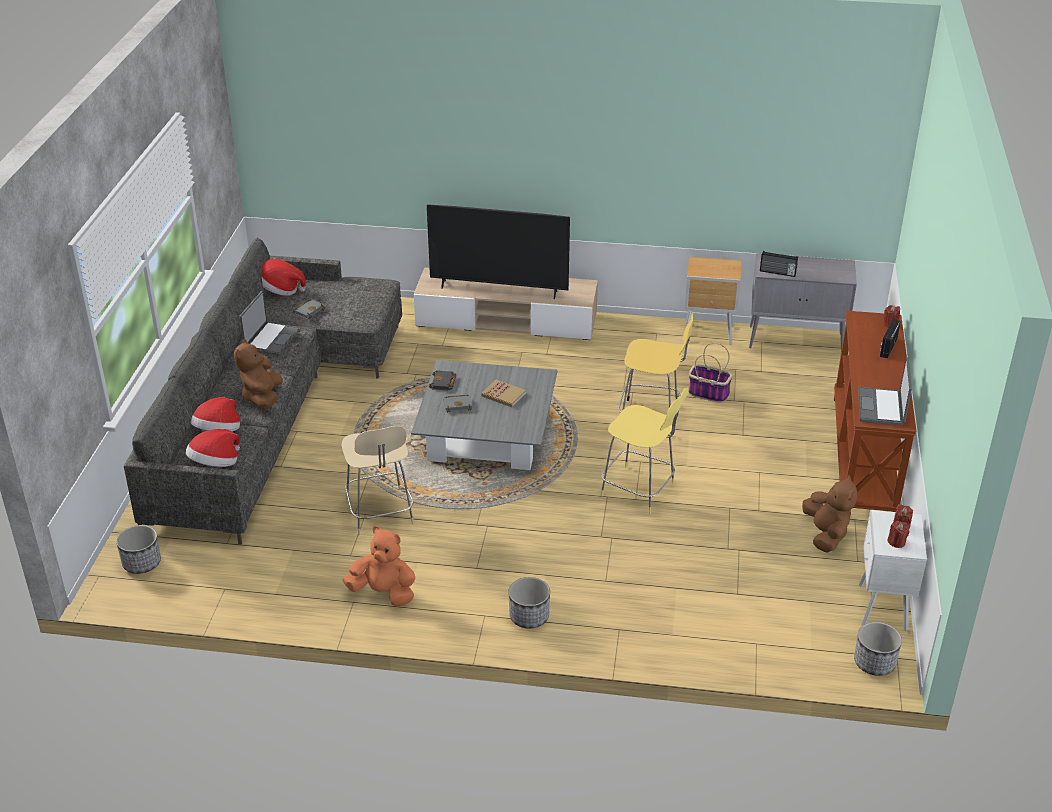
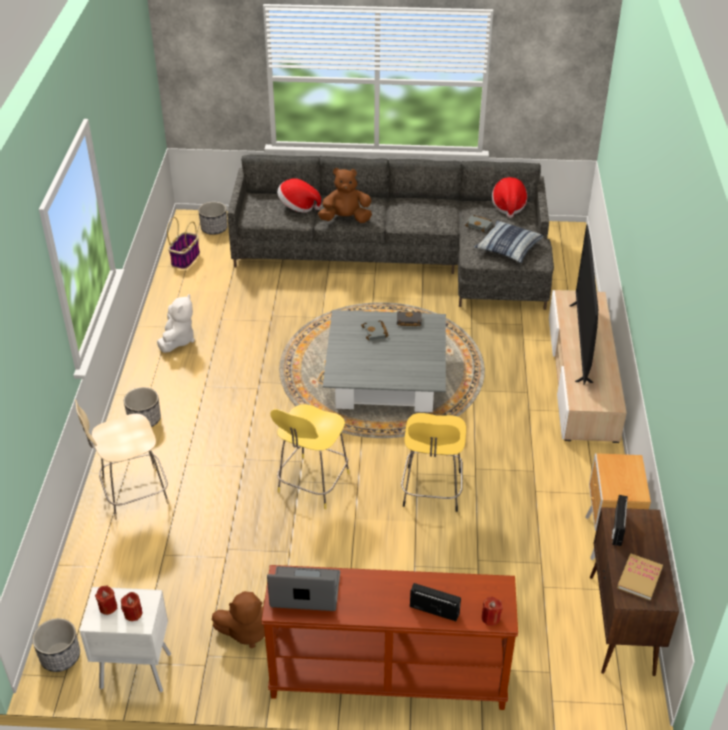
camera: 85 degrees right, 5 degrees up
(215, 464) = (256, 210): hat -> none
(271, 339) = (427, 211): laptop -> none
(358, 298) = (508, 248): none -> pillow
(380, 514) = (271, 328): beige stool -> beige stool (132, 493)
(383, 592) = (178, 340): orange plush toy -> white plush toy
(503, 395) = (395, 358): book -> book (639, 578)
(707, 393) = (486, 537): basket -> basket (185, 258)
(796, 340) = (621, 626): grey cabinet -> brown cabinet

